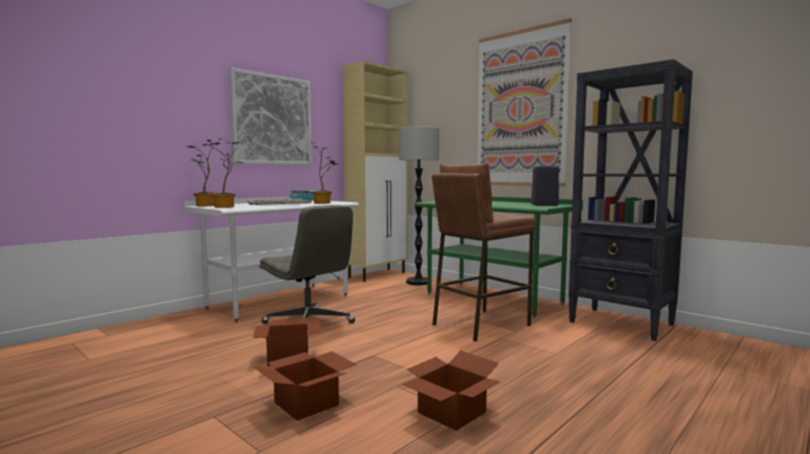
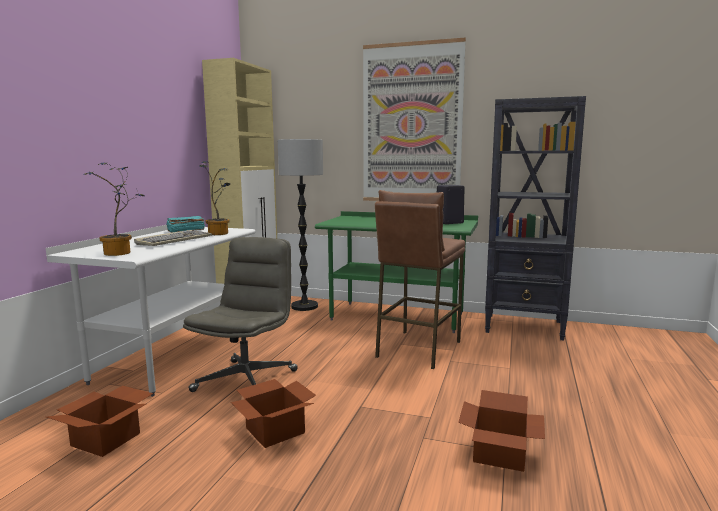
camera: 25 degrees left, 5 degrees up
(204, 206) = (78, 252): potted plant -> none
(272, 120) = (135, 130): picture -> none
(308, 403) = (363, 482): cardboard box -> cardboard box (108, 439)
(309, 323) = (246, 380): grey office chair -> grey office chair turned 90 degrees counterclockwise

